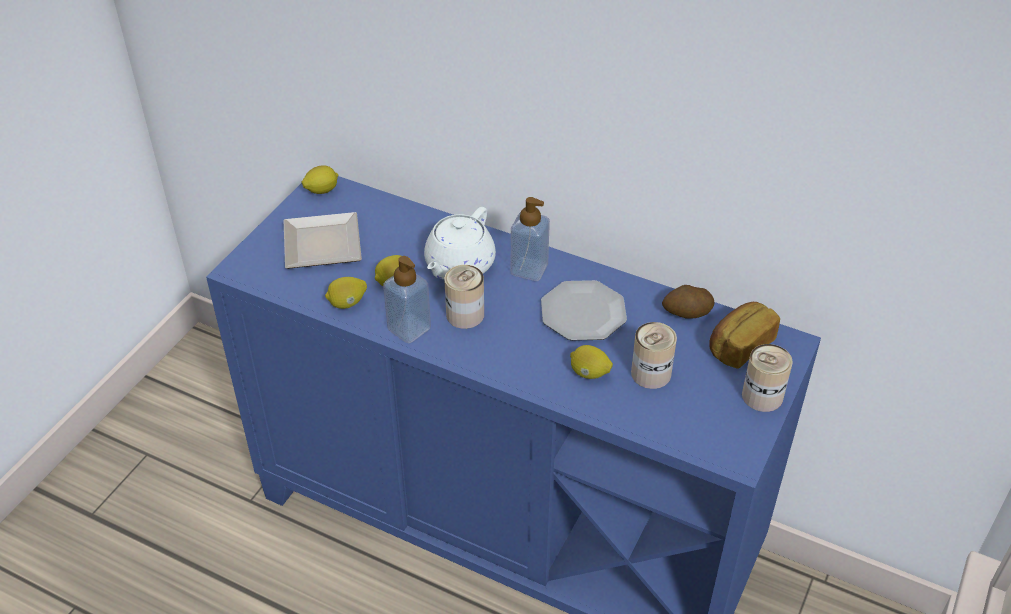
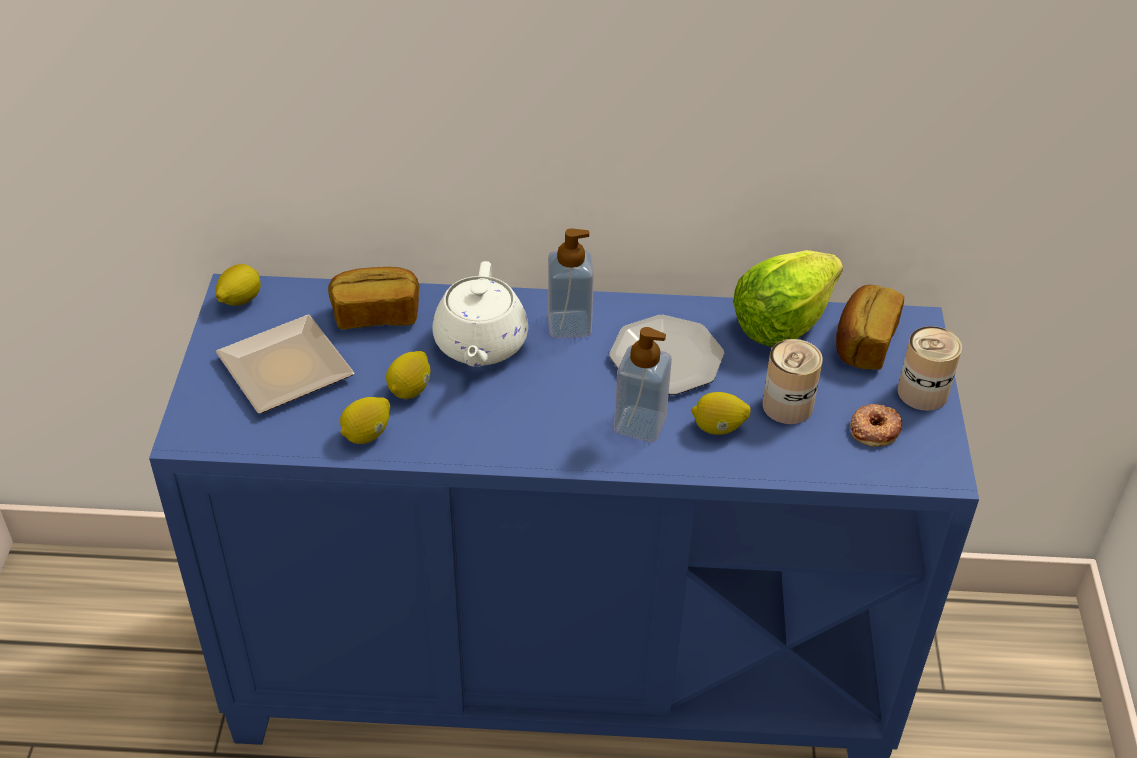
camera: 25 degrees left, 0 degrees up
(403, 224) = (376, 314): none -> bread
(409, 329) = (467, 442): soap dispenser -> soap dispenser (640, 424)
(465, 315) = (526, 403): can -> none
(686, 313) = (782, 323): potato -> lettuce
(706, 411) = (874, 429): none -> donut

